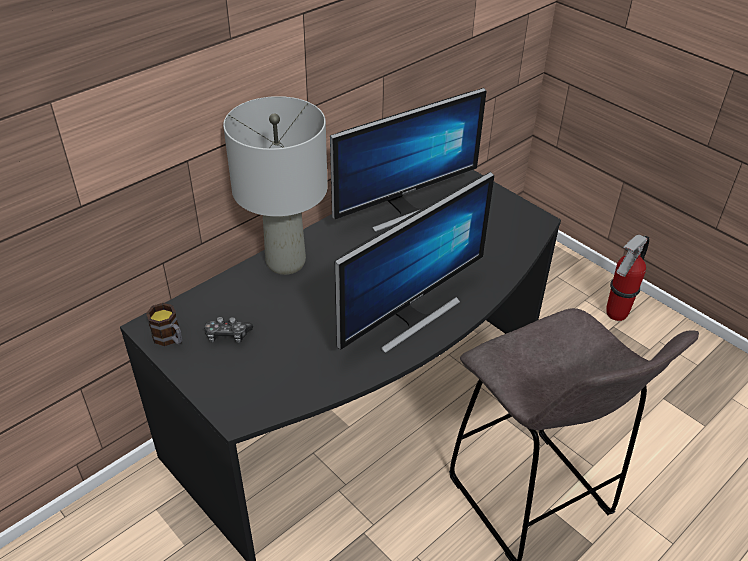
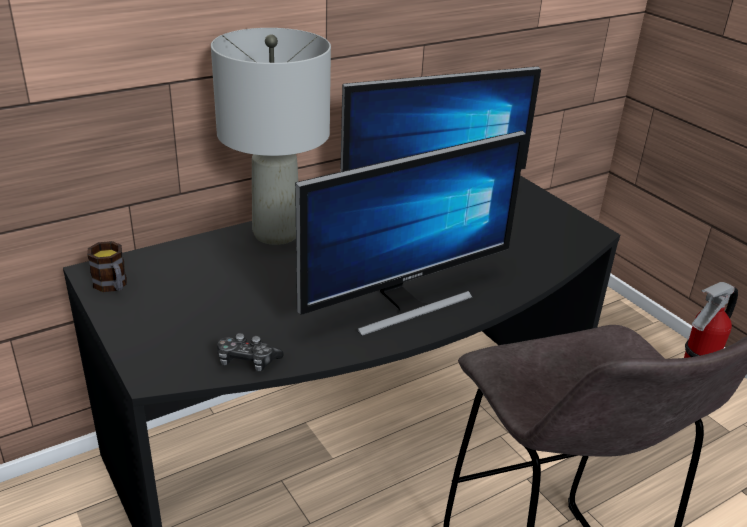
camera: 10 degrees right, 10 degrees down
(227, 335) = (179, 292): game controller -> game controller (247, 361)

